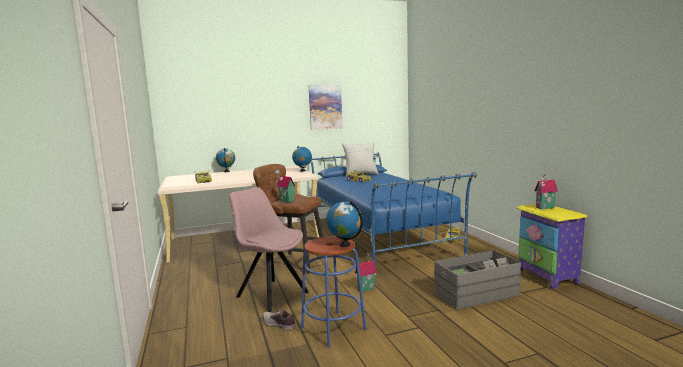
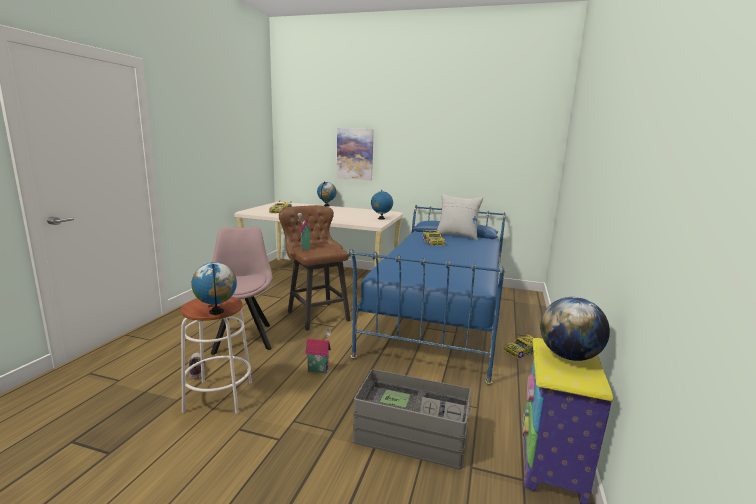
camera: 35 degrees right, 5 degrees up
(325, 107) = (443, 147): picture -> picture (355, 154)
(333, 328) = (219, 396): blue stool -> white stool
(545, 208) = (569, 356): toy house -> globe

